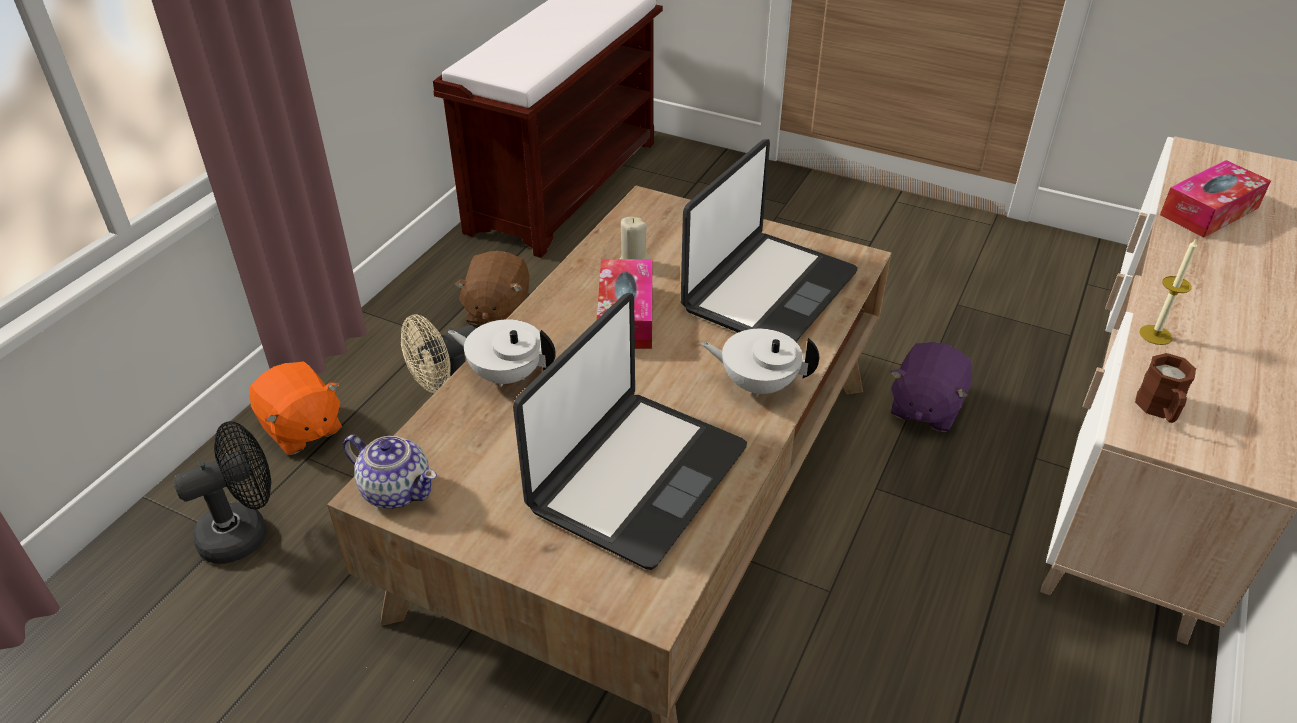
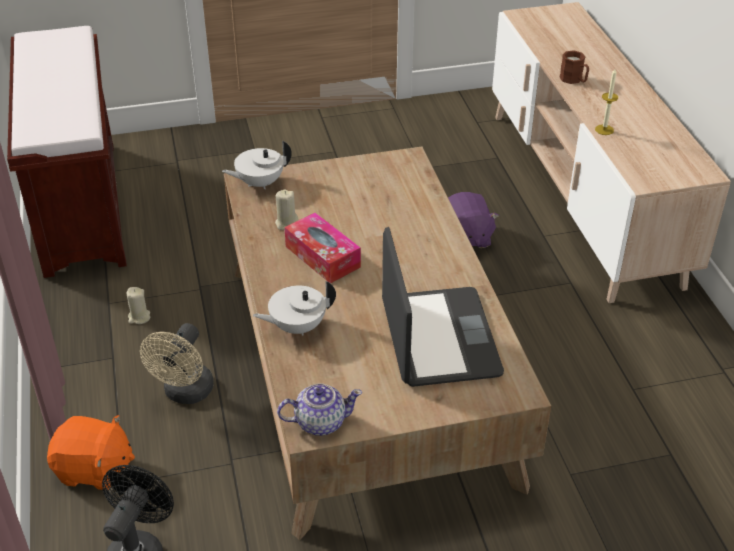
camera: 40 degrees left, 0 degrees up
(497, 311) = (139, 317): brown plush toy -> beige candle
(758, 384) = (440, 255): white teapot -> white teapot (259, 183)
(768, 291) = (383, 201): laptop -> none
(1160, 410) = (642, 167): brown mug -> brown mug (574, 80)
(1209, 211) = (561, 50): tissue box -> none

